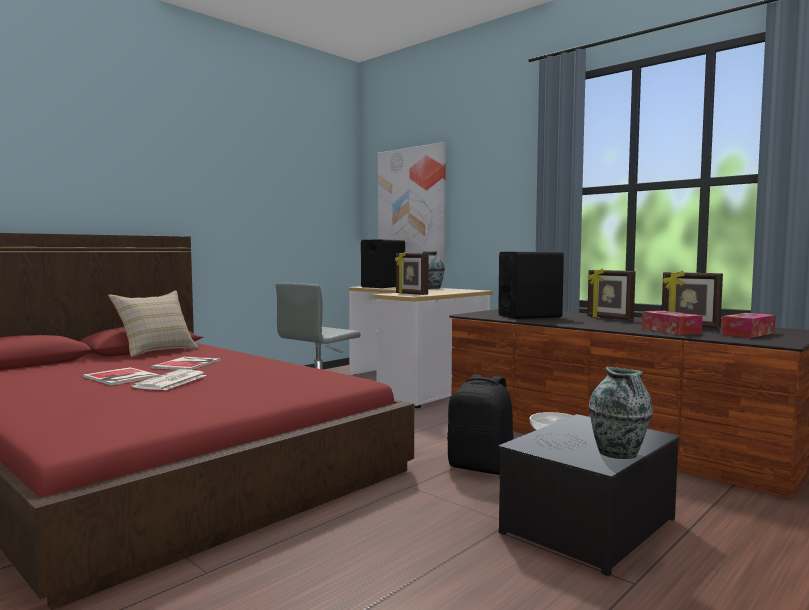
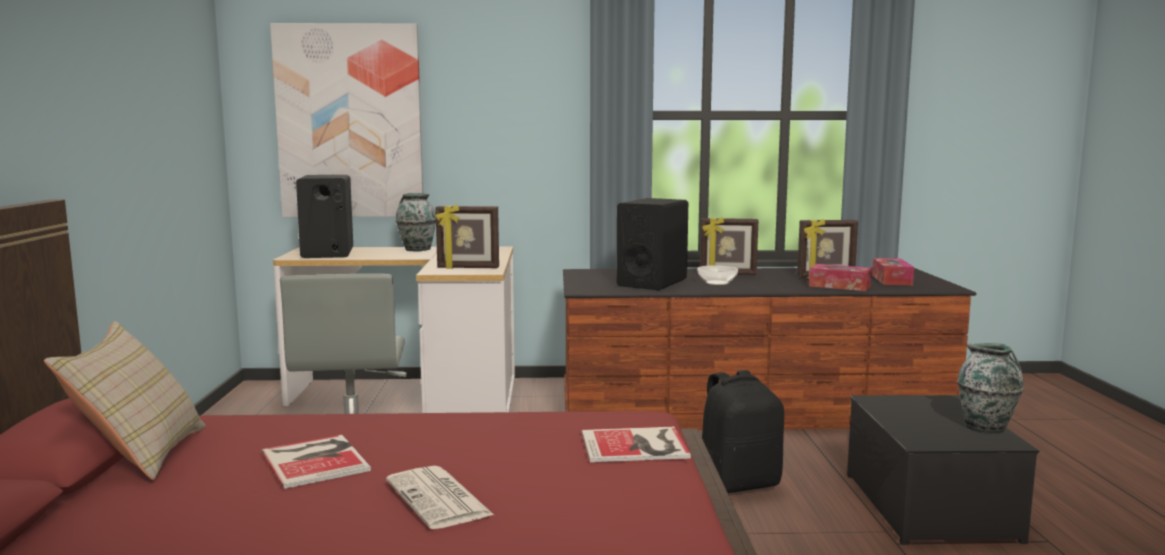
camera: 45 degrees left, 5 degrees up
(121, 377) = (317, 521): book -> book (637, 446)
(555, 436) = (911, 426): bowl -> bowl (717, 283)

